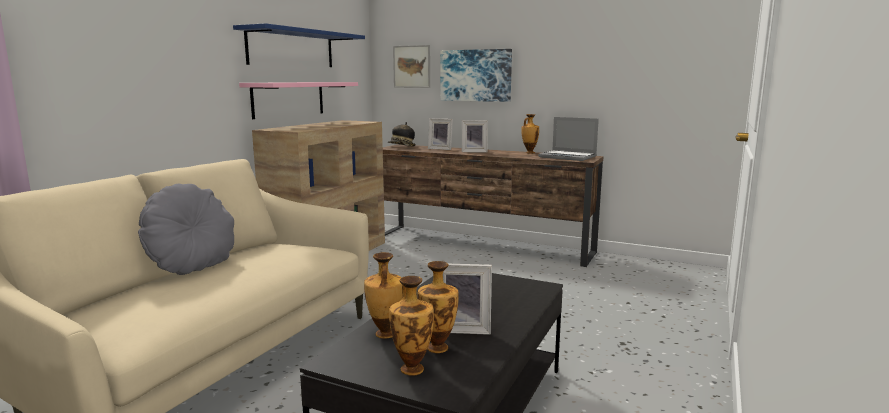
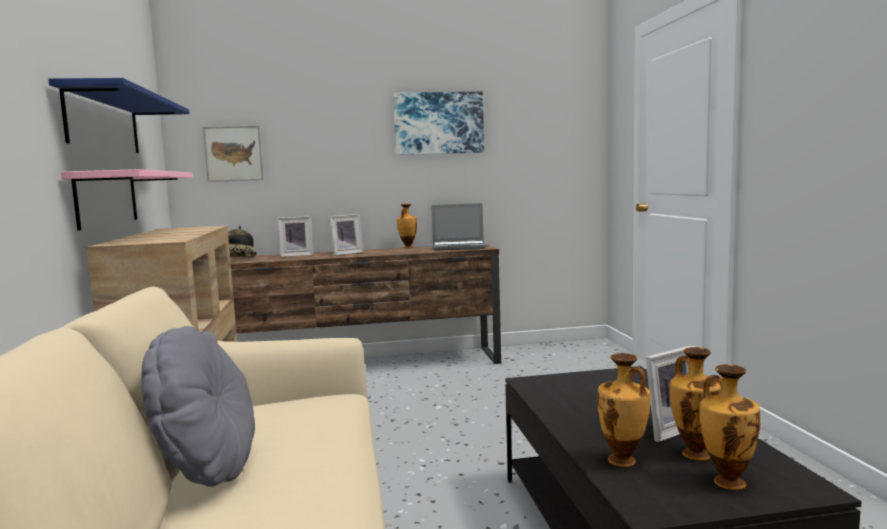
camera: 35 degrees left, 5 degrees down
(476, 75) = (327, 162): picture -> picture (438, 123)

